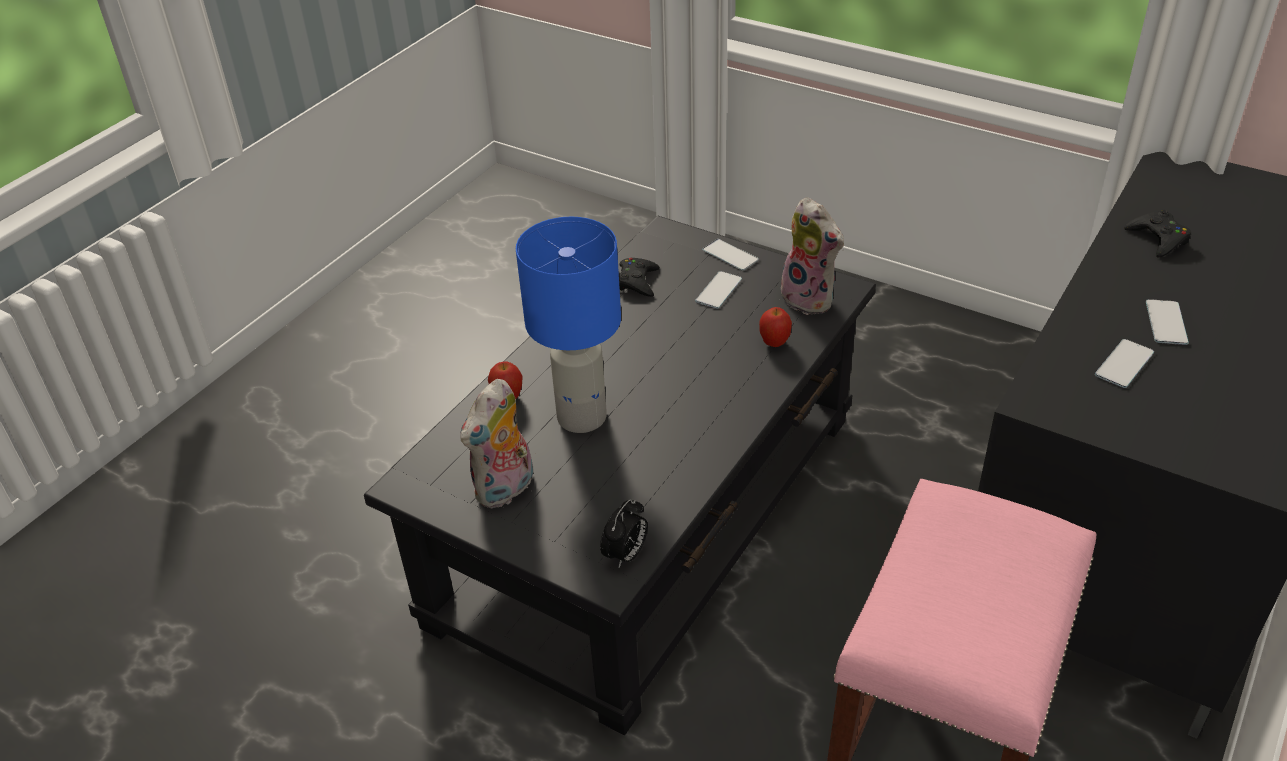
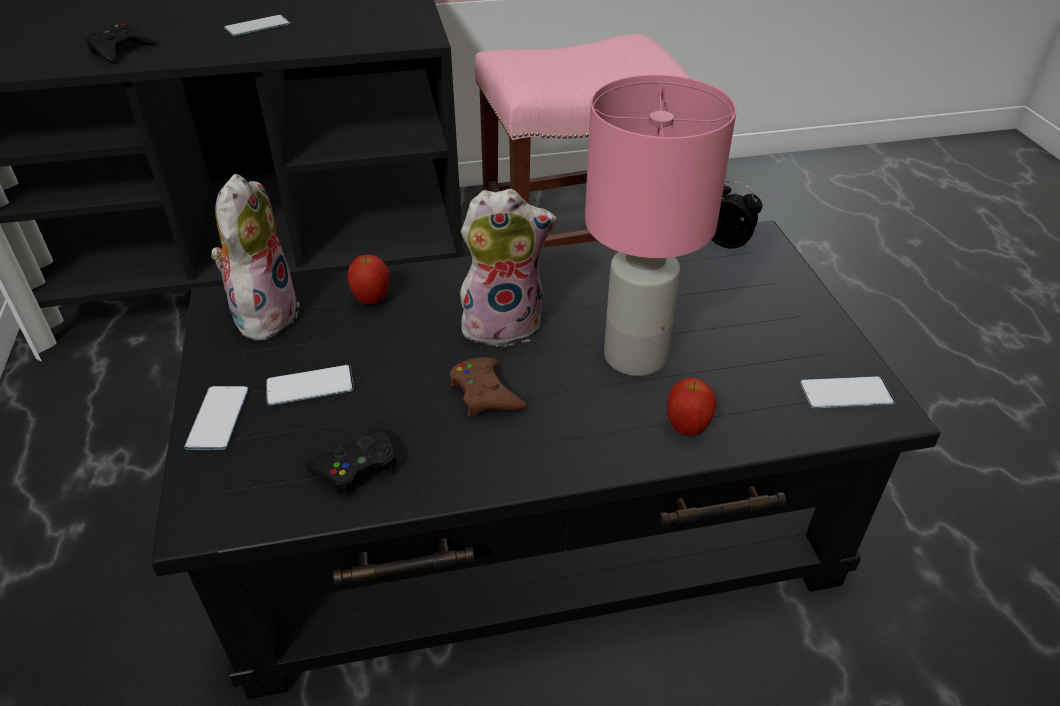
camera: 135 degrees left, 0 degrees up
(506, 490) = (780, 341): plush toy -> plush toy (504, 324)
(583, 417) = (634, 355): blue table lamp -> pink table lamp
(626, 555) = (728, 243): alarm clock -> alarm clock turned 45 degrees clockwise
(631, 344) = (485, 393): none -> brown game controller
(1124, 364) = (332, 26): phone -> phone (846, 393)

